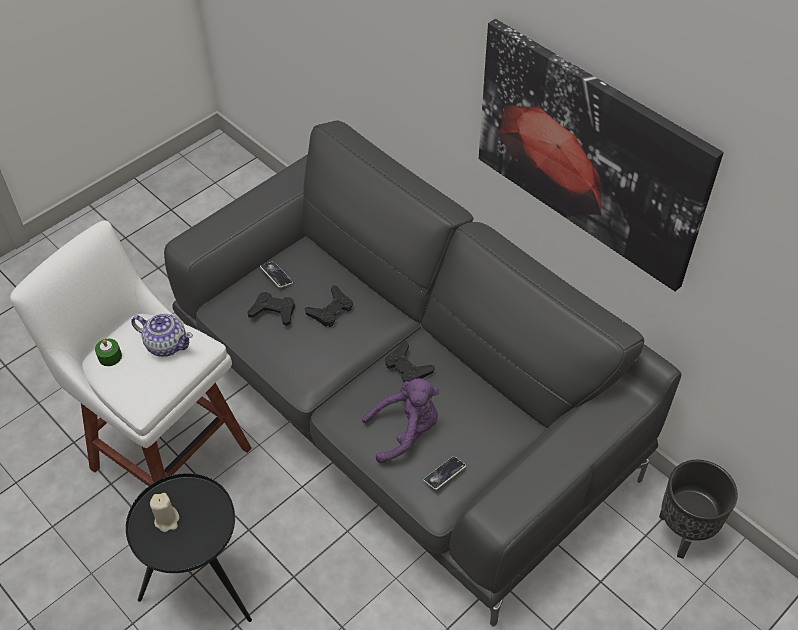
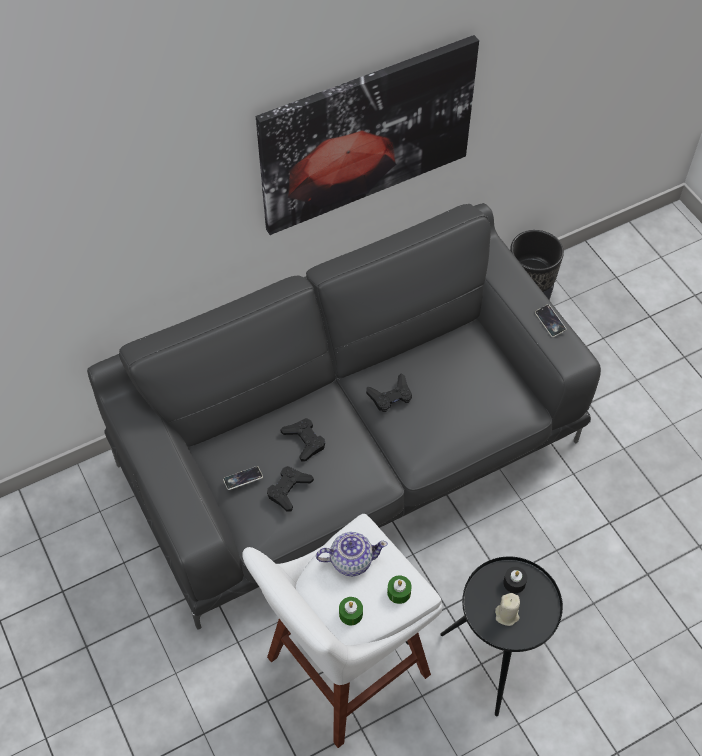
camera: 75 degrees left, 5 degrees up
(137, 389) = (399, 592): none -> green candle
(166, 344) = (350, 560): teapot -> teapot turned 45 degrees clockwise
(206, 520) = (514, 582): none -> black candle
(405, 431) = (453, 416): purple plush toy -> none
(444, 474) = (505, 397): phone -> phone (550, 322)

